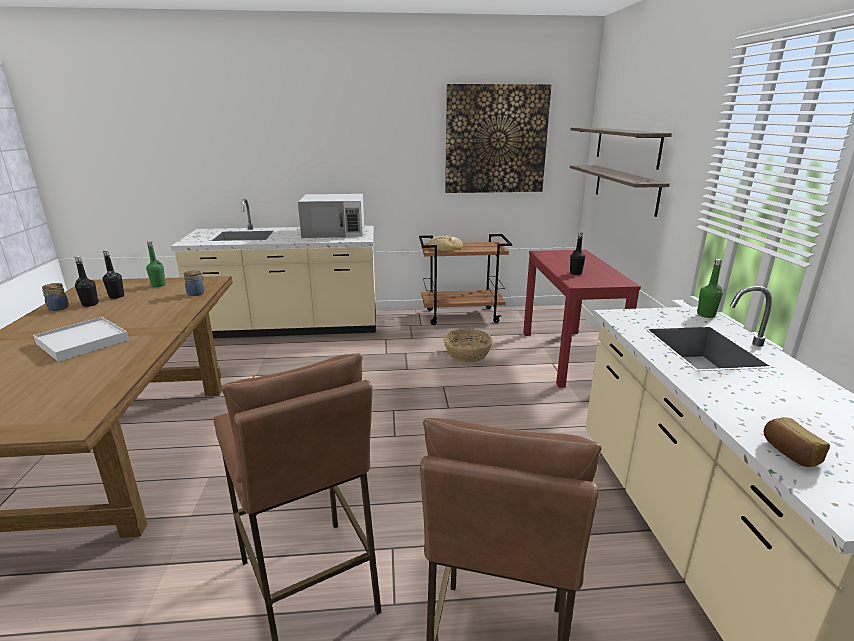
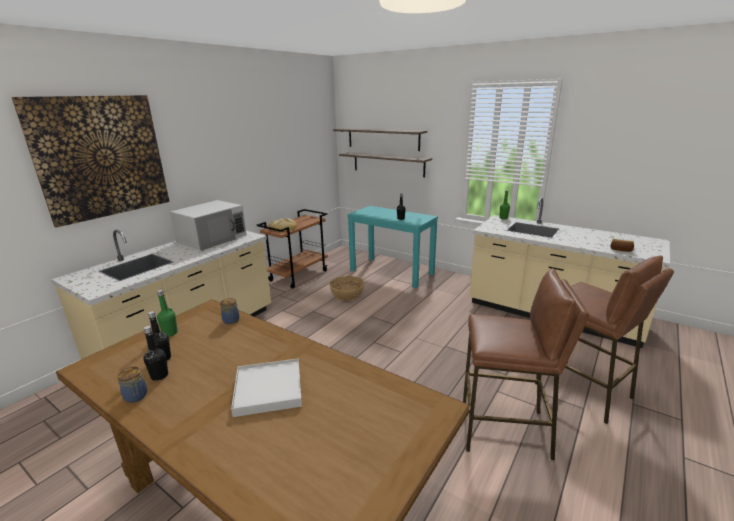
camera: 50 degrees left, 0 degrees up
(496, 140) = (291, 142): picture -> picture (101, 157)
(568, 356) = (392, 272): red console table -> turquoise console table

